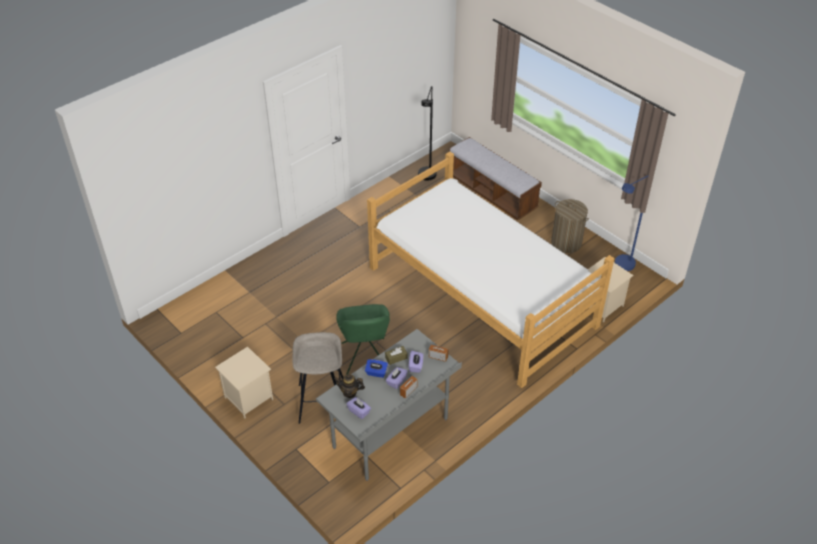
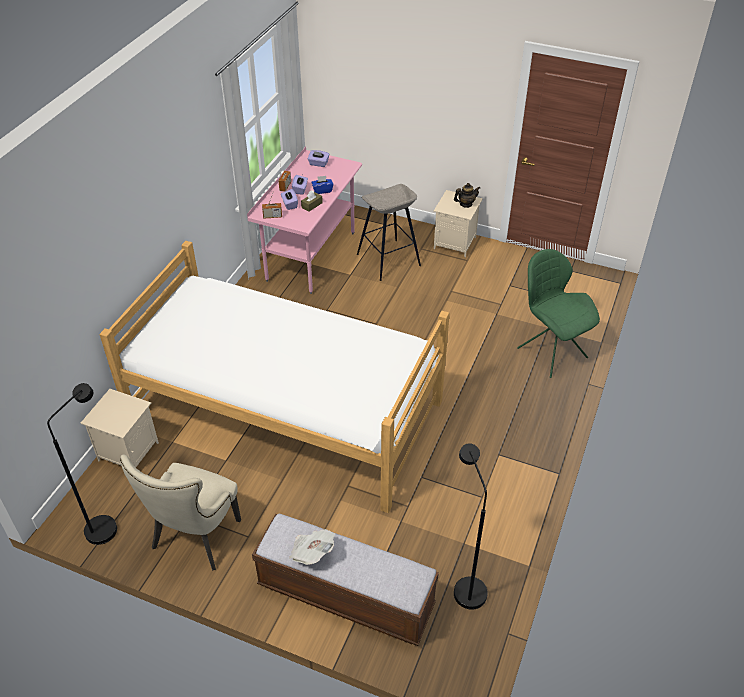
camera: 155 degrees right, 0 degrees up
(350, 392) = (335, 172): teapot -> teapot (466, 204)
(365, 358) = (375, 305): green chair -> green chair (550, 351)
(391, 434) = (310, 256): grey desk -> pink desk
(509, 170) = (312, 552): none -> newspaper
(566, 243) = (196, 537): laundry basket -> beige chair
(621, 266) = (106, 523): blue floor lamp -> black floor lamp

